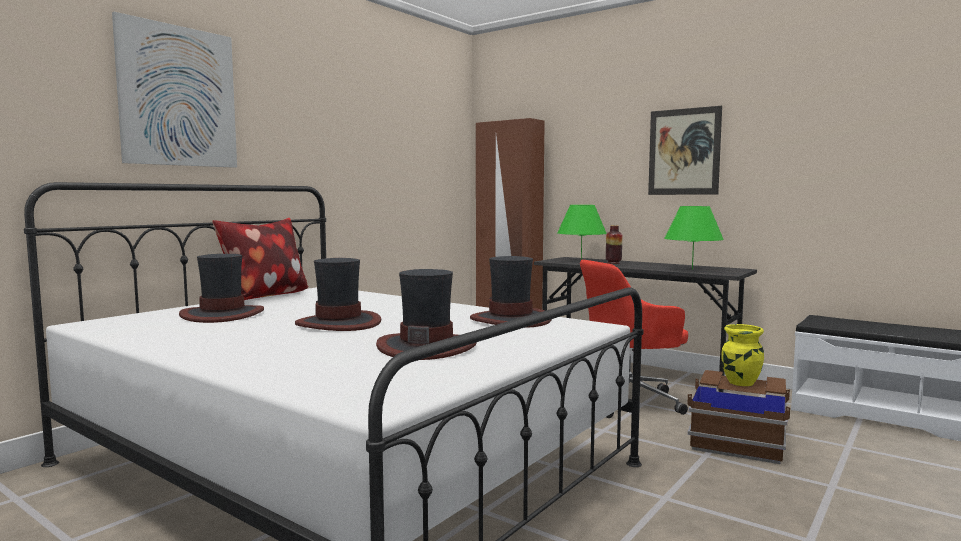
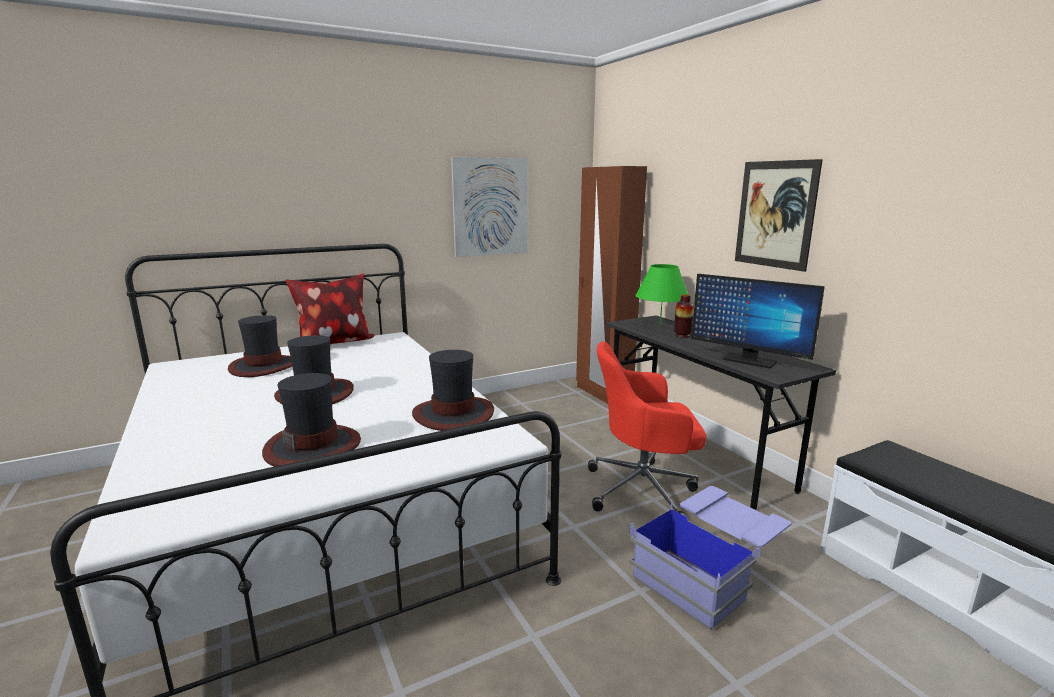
camera: 25 degrees right, 10 degrees up
(178, 96) = (253, 174): picture -> picture (490, 207)
(692, 269) = (748, 360): green table lamp -> monitor
(739, 436) = (708, 574): brown storage box -> blue storage box
(740, 383) = (733, 514): yellow vase -> none

